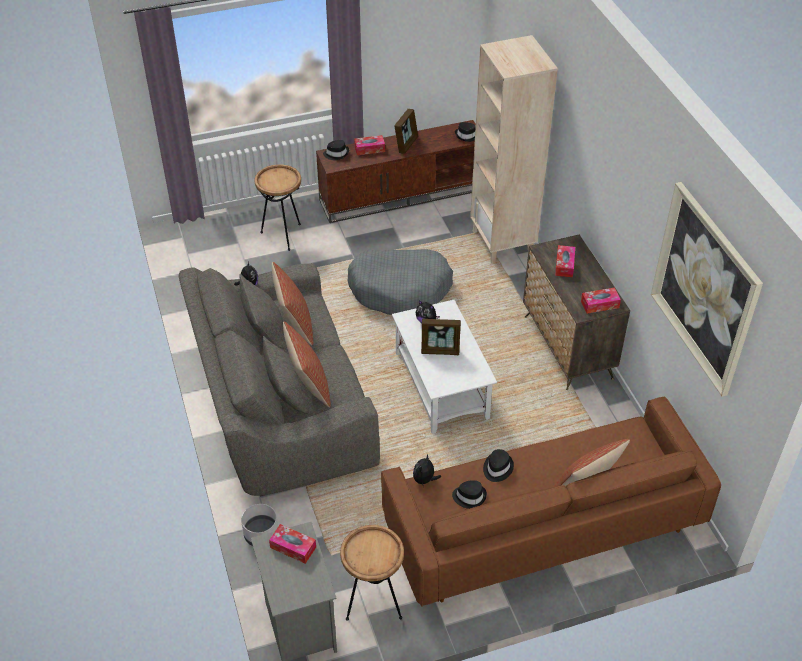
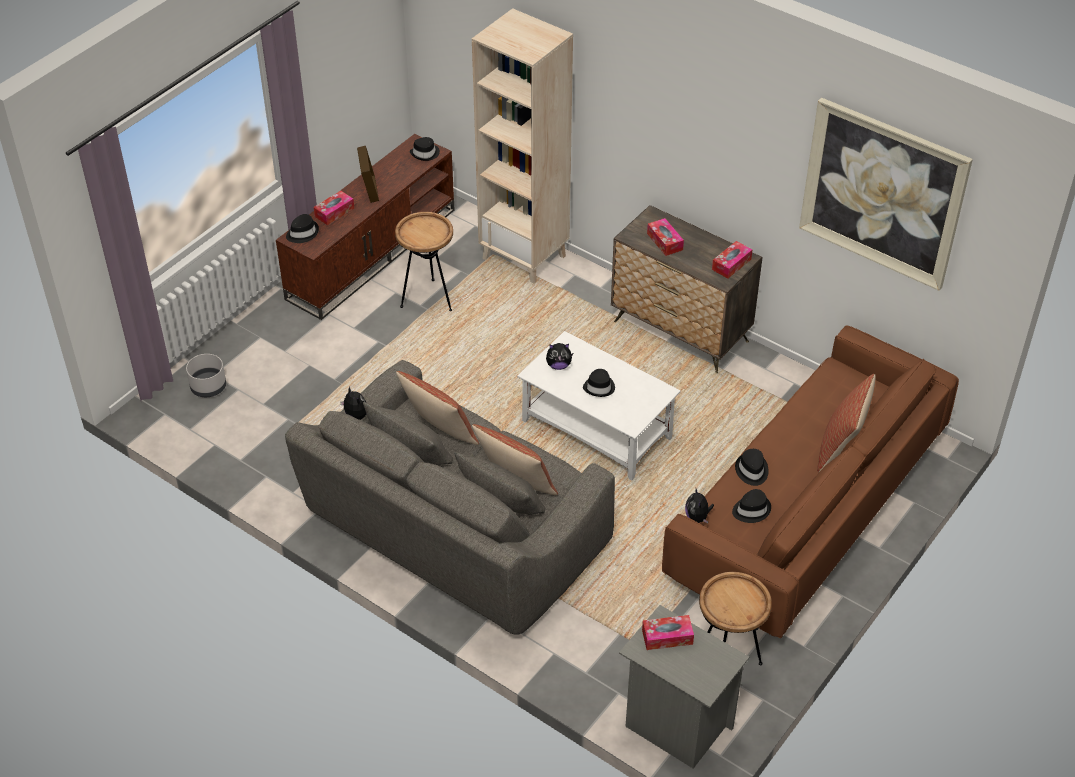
camera: 35 degrees left, 0 degrees up
(261, 534) = (558, 667): grey planter -> grey planter (208, 387)
(283, 235) = (282, 357): brown side table -> brown side table (428, 299)
(400, 289) = (464, 353): grey dog bed -> none
(440, 350) = (599, 387): picture frame -> black hat

